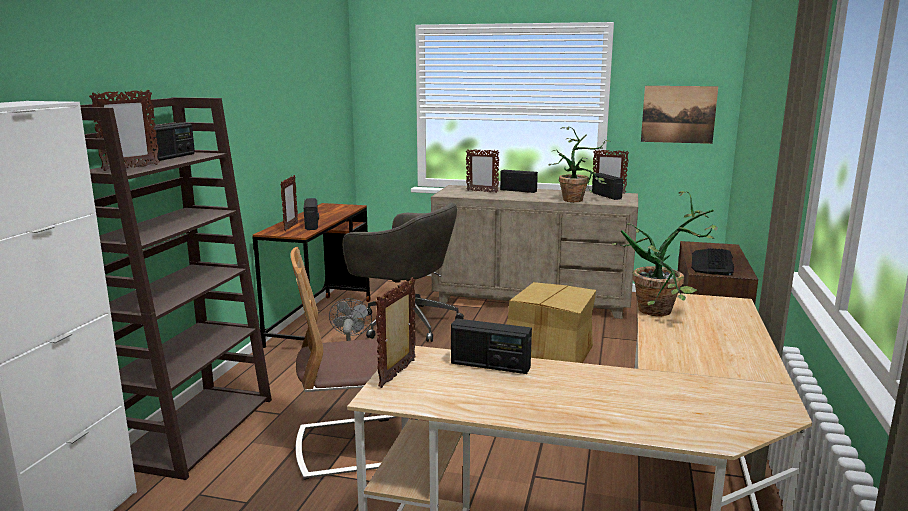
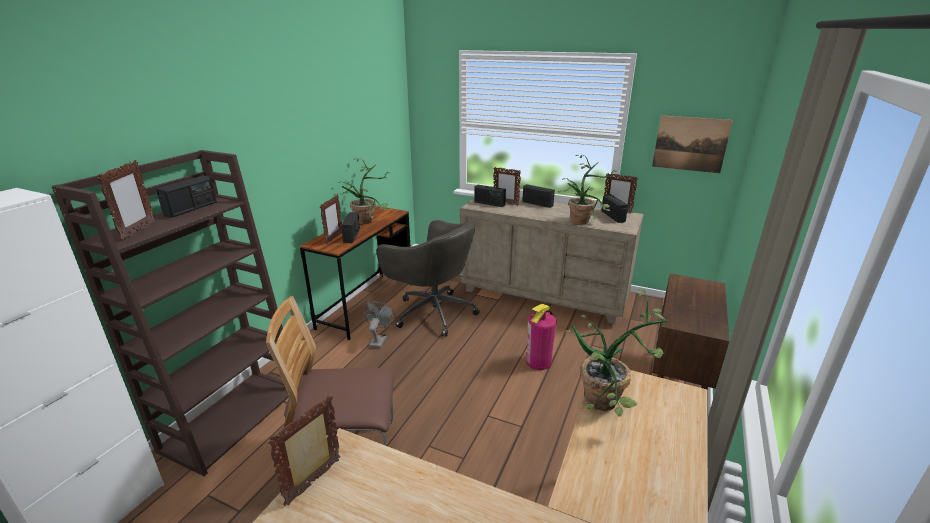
camera: 10 degrees right, 10 degrees up
(131, 168) = (138, 231): picture frame -> picture frame turned 45 degrees counterclockwise
(323, 213) = (369, 220): none -> potted plant
(490, 365) = (404, 479): radio -> radio (489, 203)
(549, 354) = (539, 362): cardboard box -> fire extinguisher
(712, 263) = (690, 310): keyboard -> none

